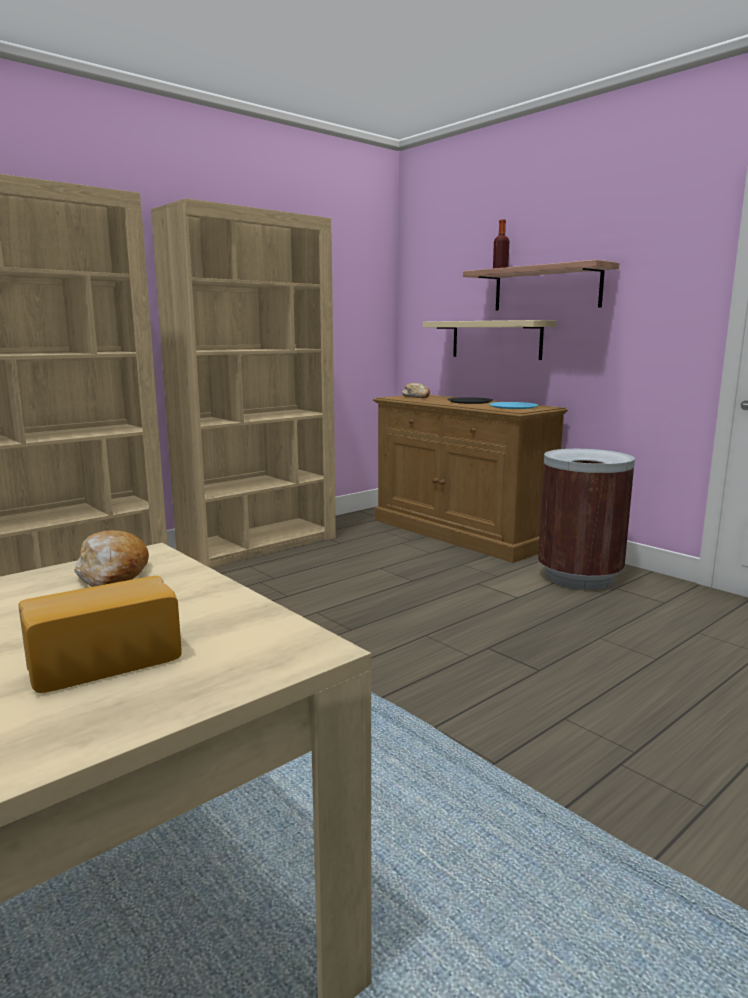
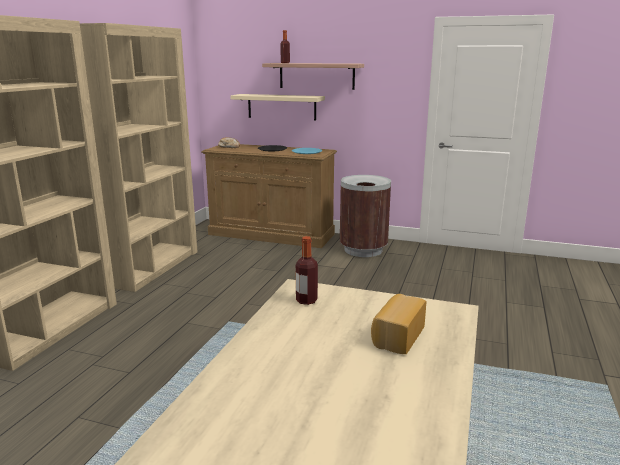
camera: 30 degrees left, 5 degrees up
(113, 574) = (306, 300): bread -> bottle

